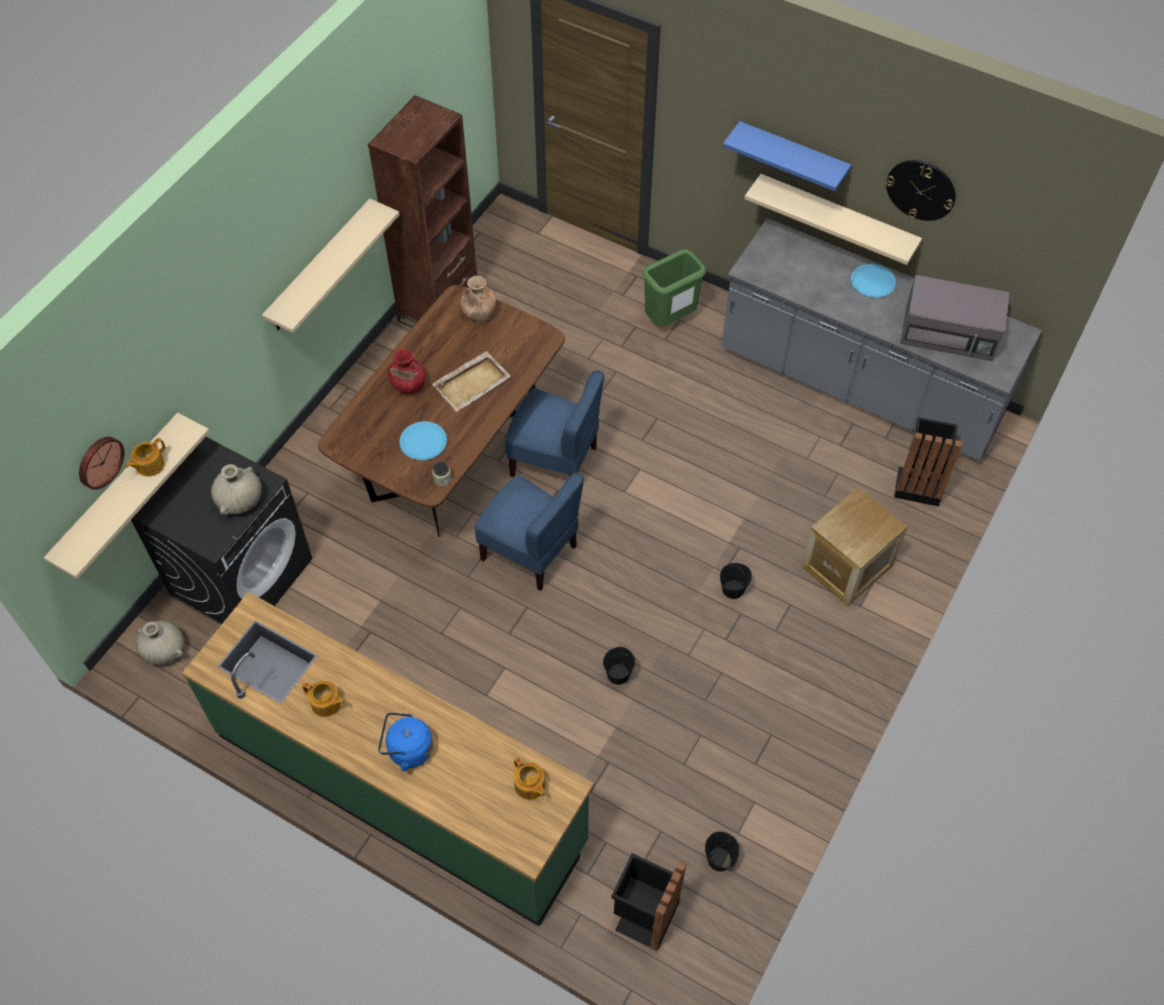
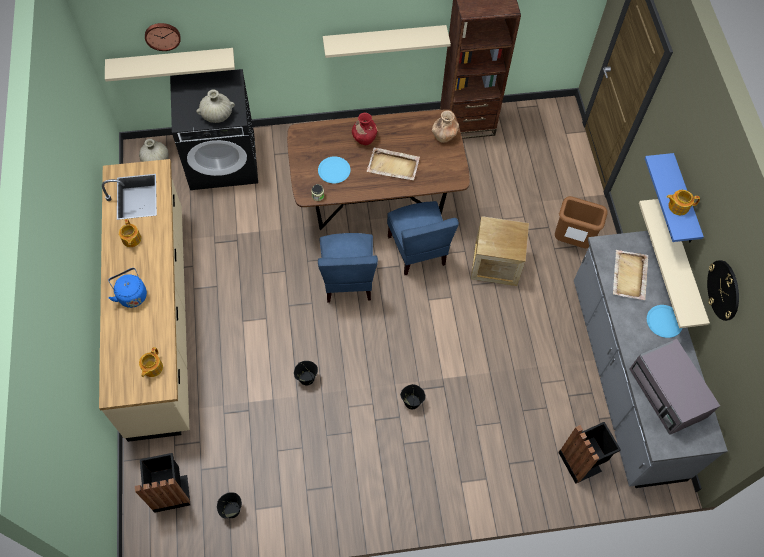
camera: 50 degrees right, 5 degrees up
(149, 465) = (191, 60): teapot -> teapot (678, 206)
(401, 787) = (159, 319): green counter -> beige counter
(670, 320) = (571, 241): green trash can -> brown trash can
(801, 273) = (629, 276): none -> beige tray
(846, 566) = (483, 456): crate -> crate (496, 264)

